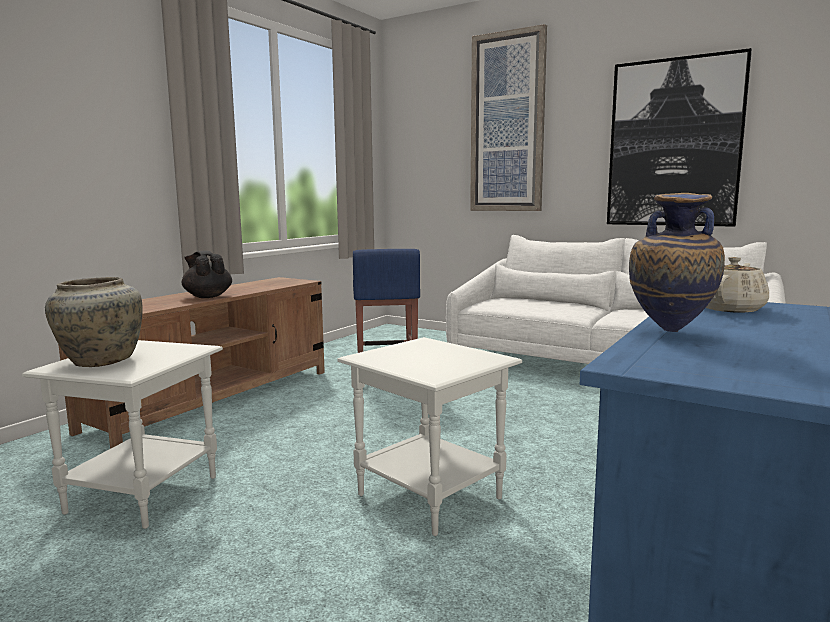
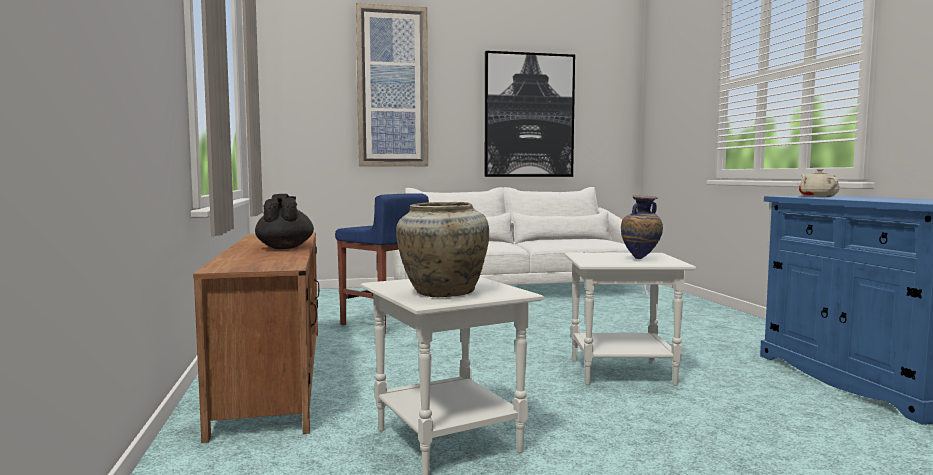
camera: 45 degrees left, 5 degrees down
(207, 296) = (285, 248): black teapot -> black teapot turned 75 degrees clockwise
(669, 333) = (870, 199): vase -> vase (640, 259)

